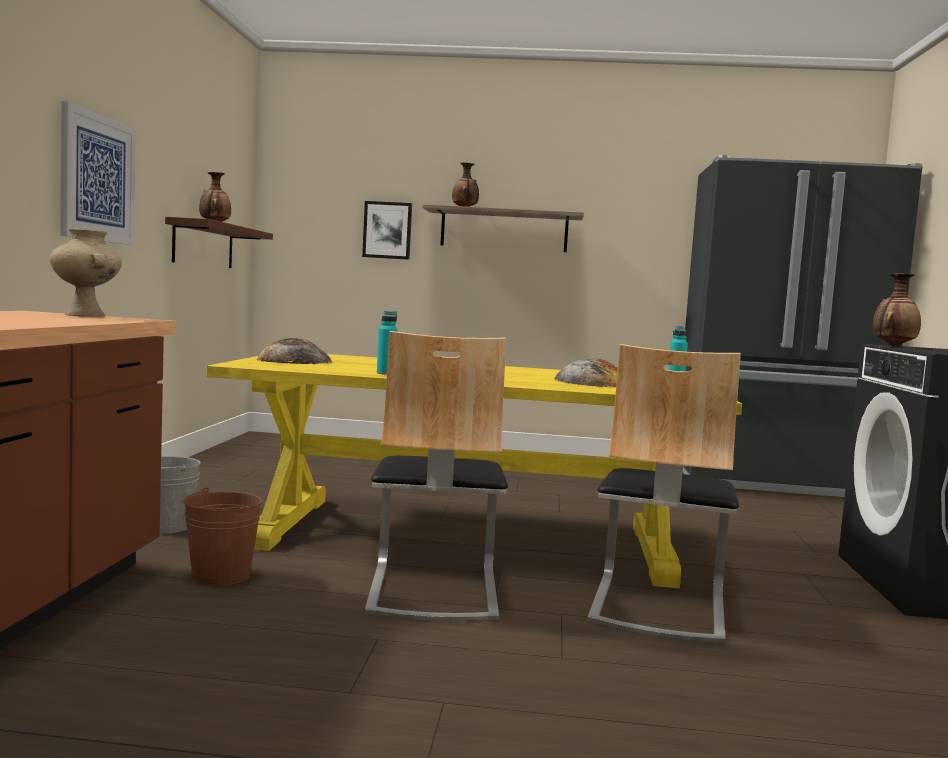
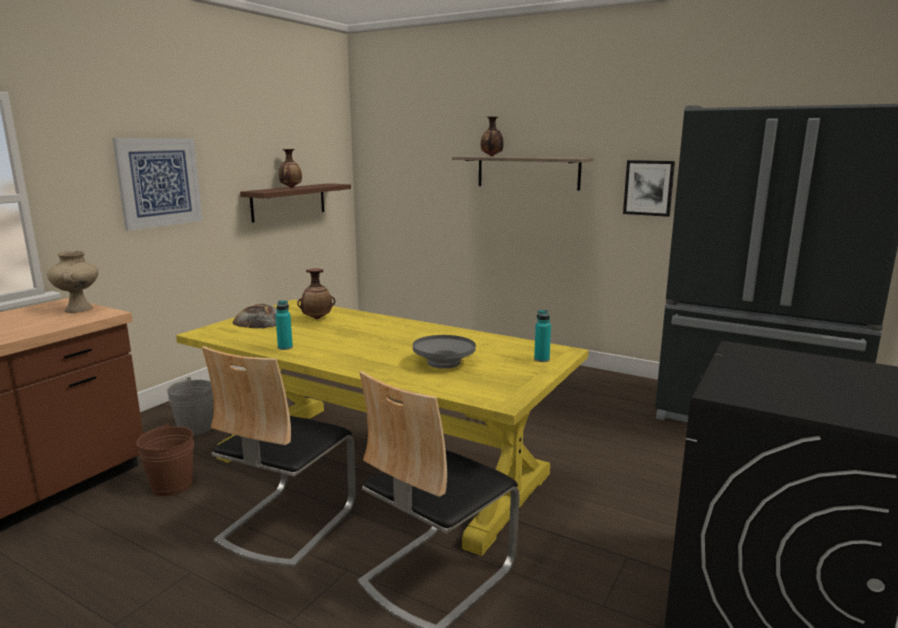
camera: 25 degrees right, 10 degrees up
(387, 230) = (440, 174): picture -> picture (648, 188)
(591, 382) = (444, 363): bread -> grey bowl
(893, 346) = (734, 353): vase -> vase (317, 318)

